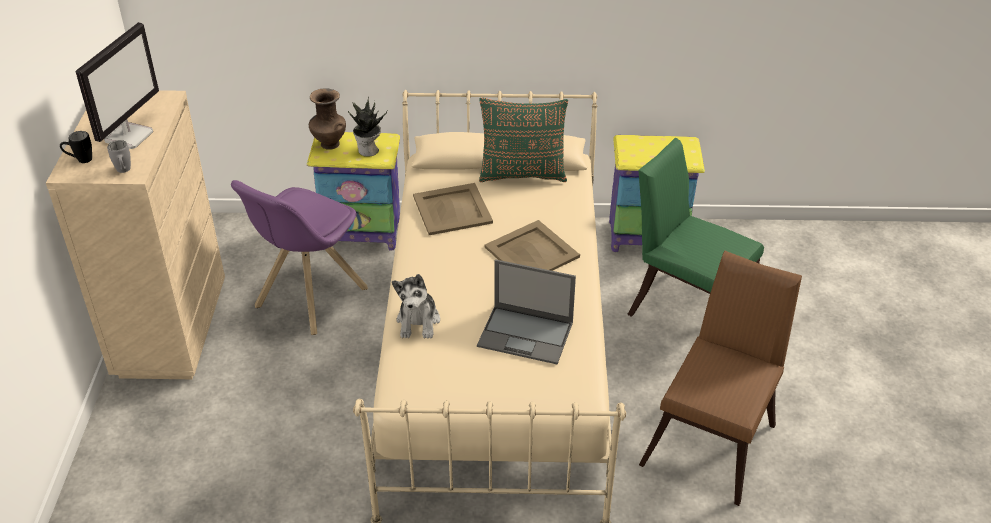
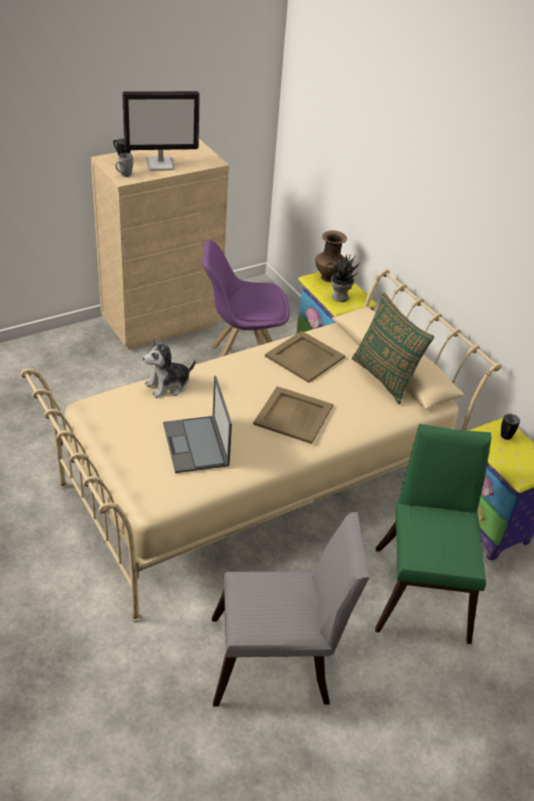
camera: 55 degrees right, 0 degrees up
(642, 147) = (505, 438): none -> black mug
(714, 438) = (278, 661): brown chair -> grey chair

